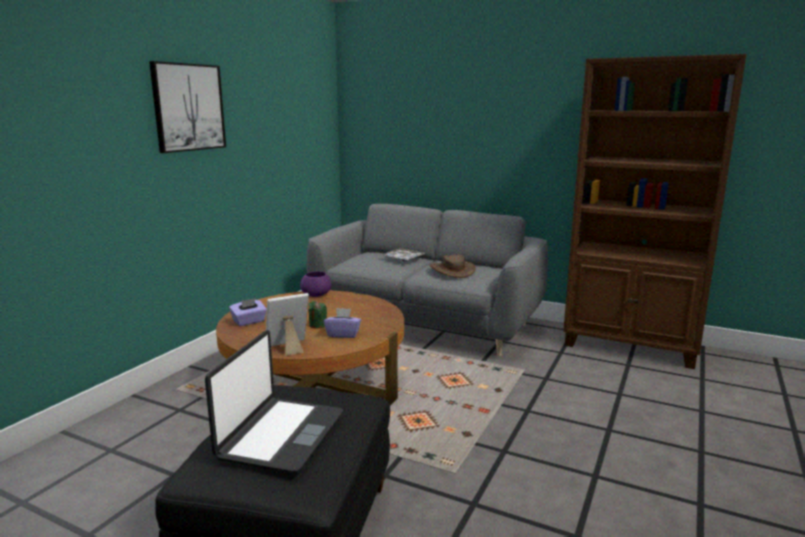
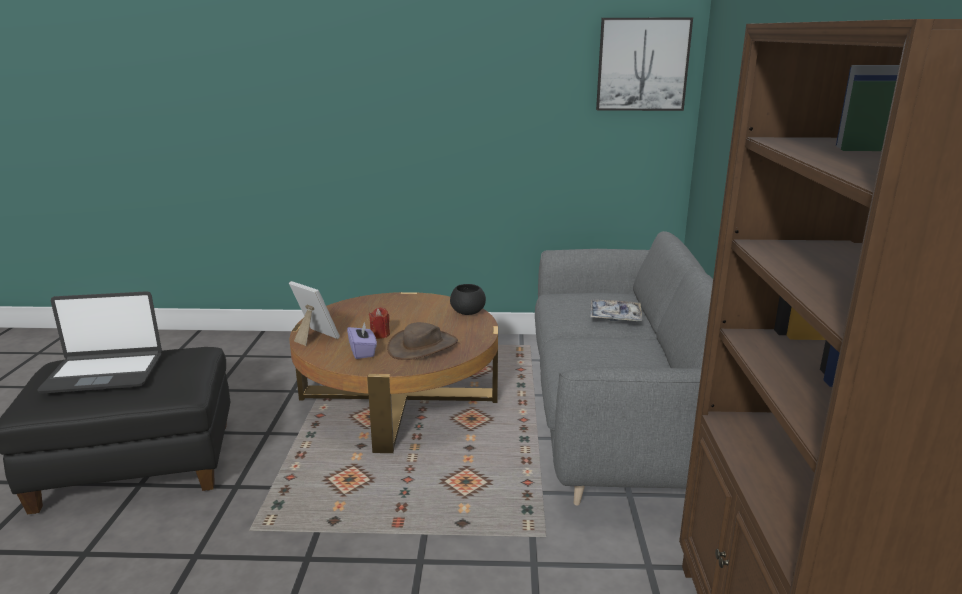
camera: 65 degrees right, 5 degrees up
(188, 107) = (413, 79): picture -> picture (642, 64)
(249, 322) = (367, 306): purple tissue box -> none
(316, 295) = (467, 312): purple bowl -> black bowl
(318, 325) = (380, 334): green candle -> red candle
(452, 270) = (601, 354): brown hat -> brown hat (423, 346)

